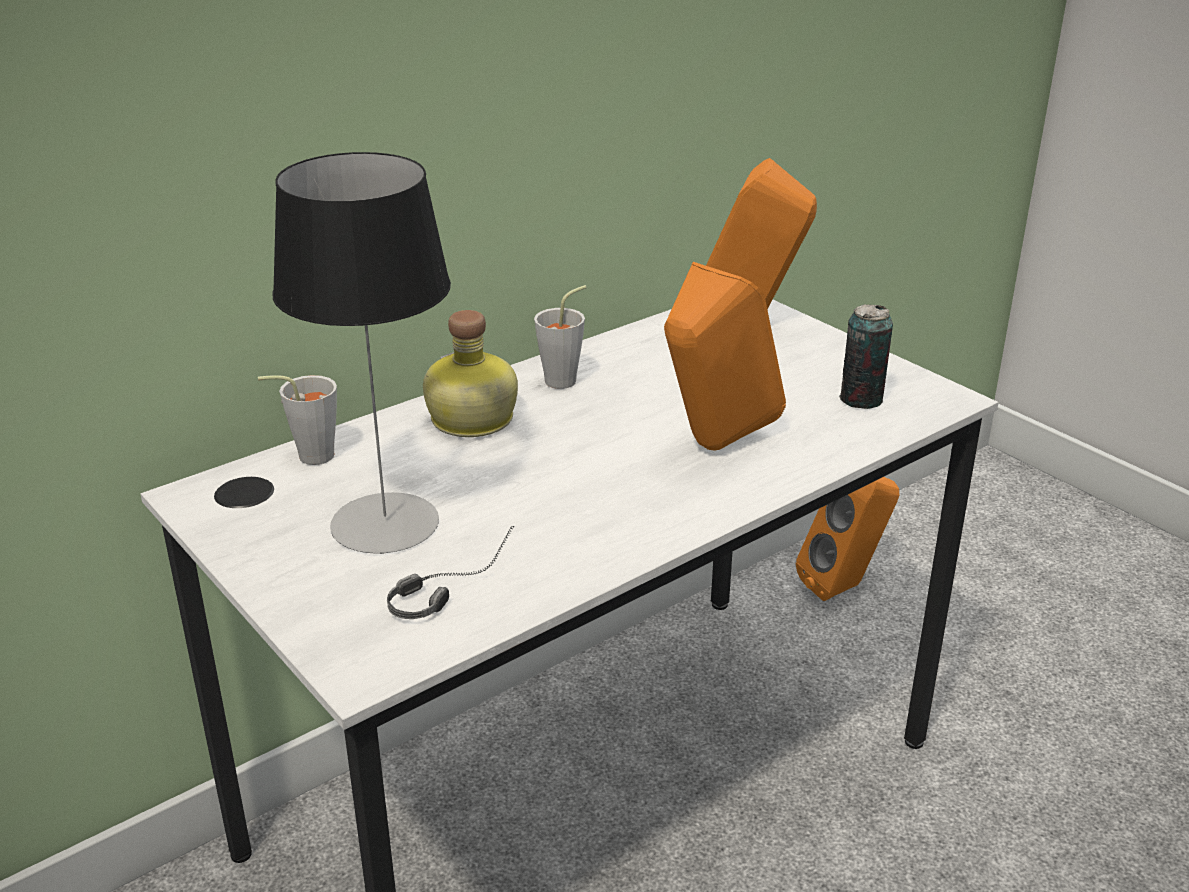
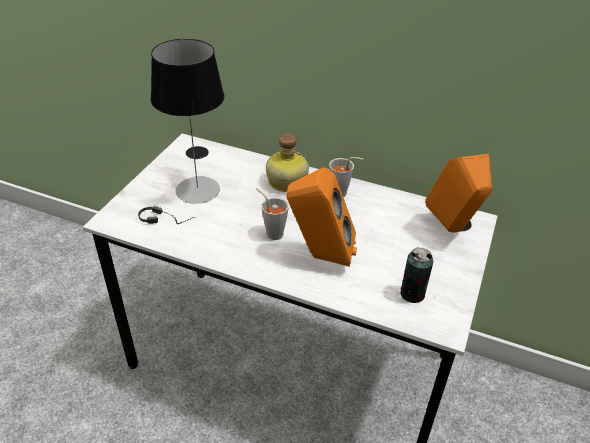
camera: 60 degrees right, 10 degrees up
(308, 456) = (228, 155): grey cup -> grey cup (272, 232)
(844, 586) = (506, 404): orange speaker -> none

